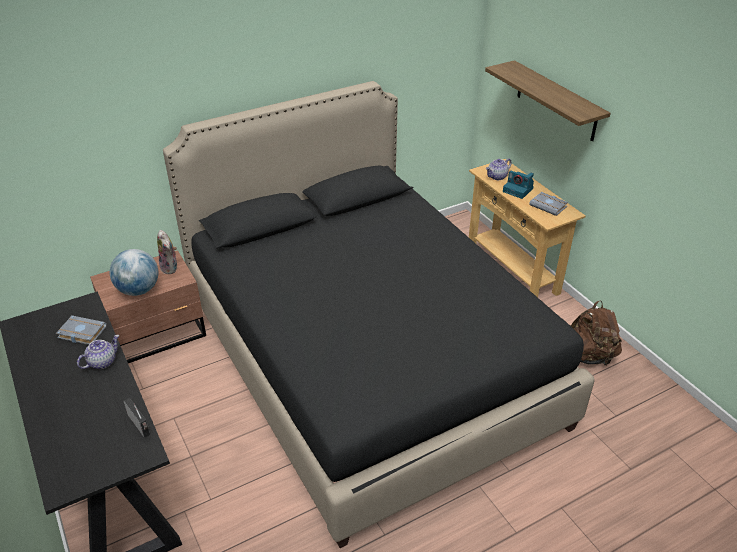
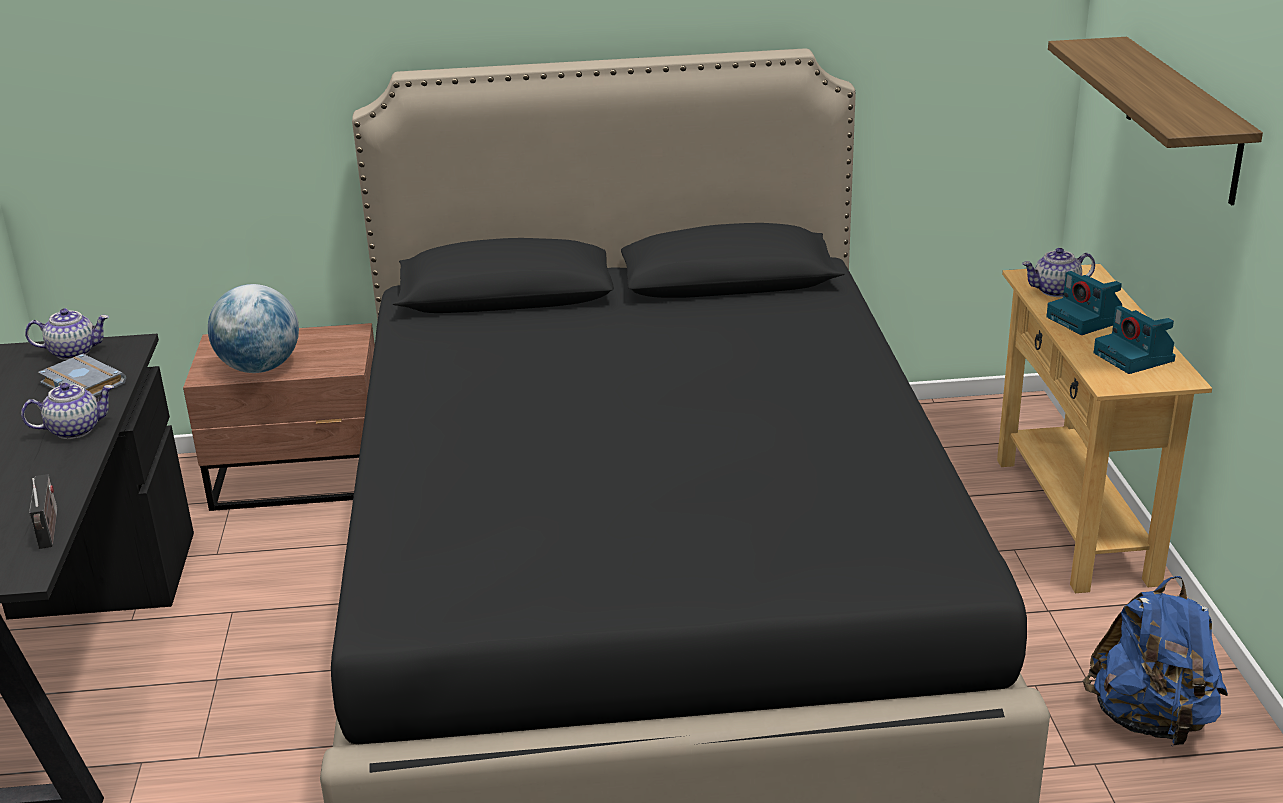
camera: 25 degrees right, 10 degrees down
(59, 313) = (74, 352): none -> teapot
(171, 268) = (338, 346): plush toy -> none
(549, 206) = (1135, 357): grey book -> camera
(588, 356) = (1151, 720): brown backpack -> blue backpack

